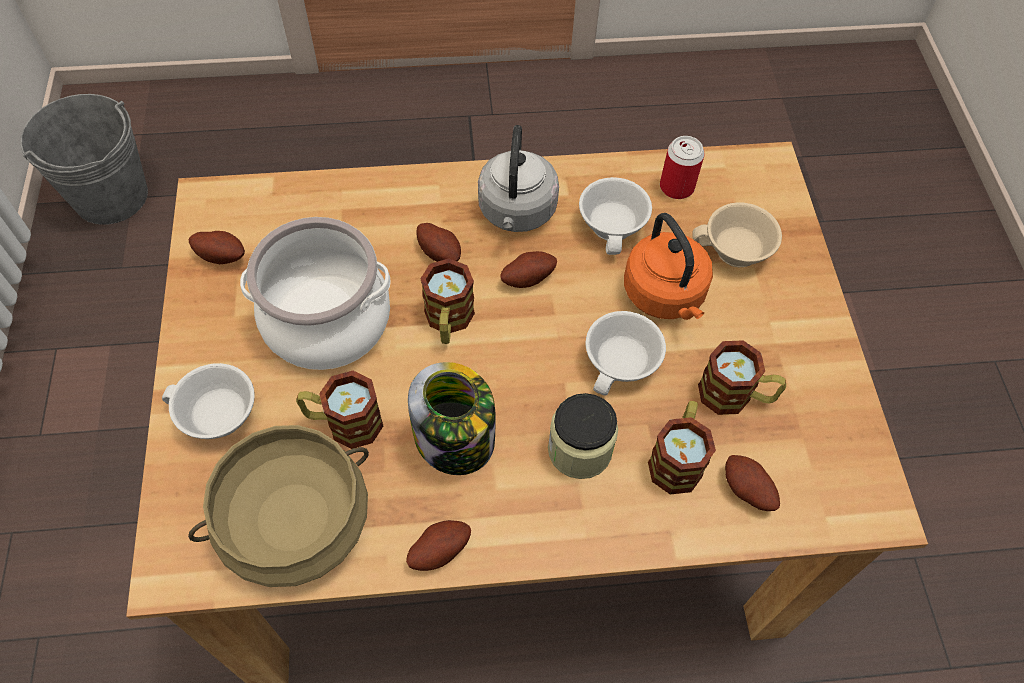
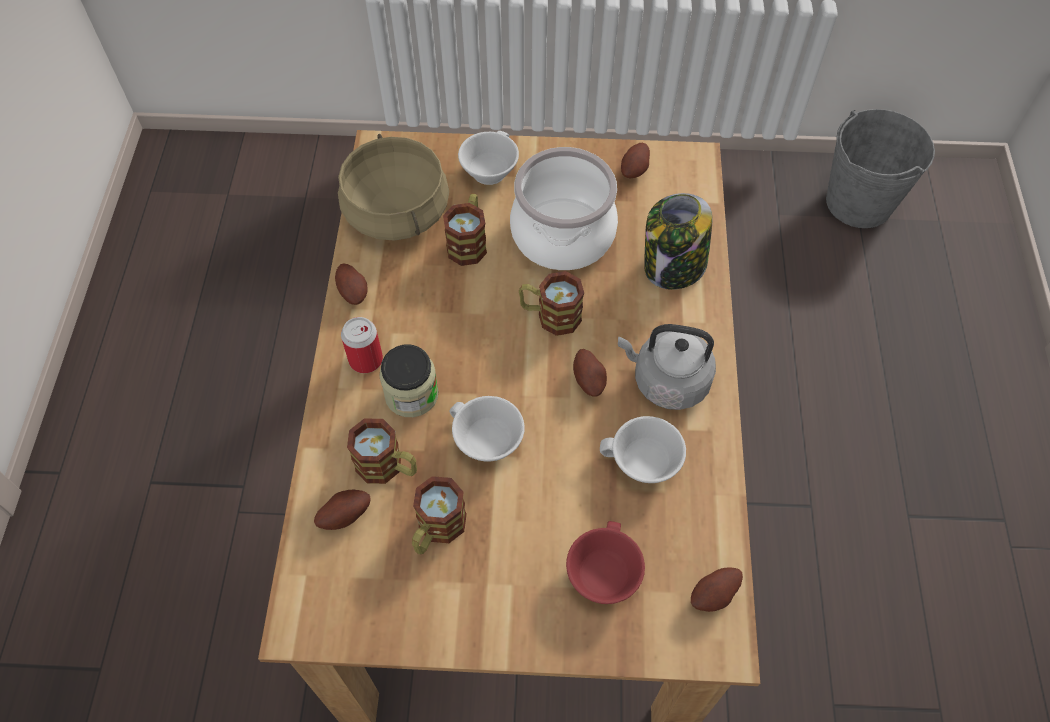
camera: 100 degrees right, 0 degrees up
(440, 252) = (624, 316): potato -> potato (714, 595)
(456, 440) = (438, 310): jar -> jar (673, 267)
(665, 296) = (554, 493): orange kettle -> none
(676, 187) = (692, 535): can -> can (366, 360)
(734, 252) = (600, 572): beige cup -> red cup

